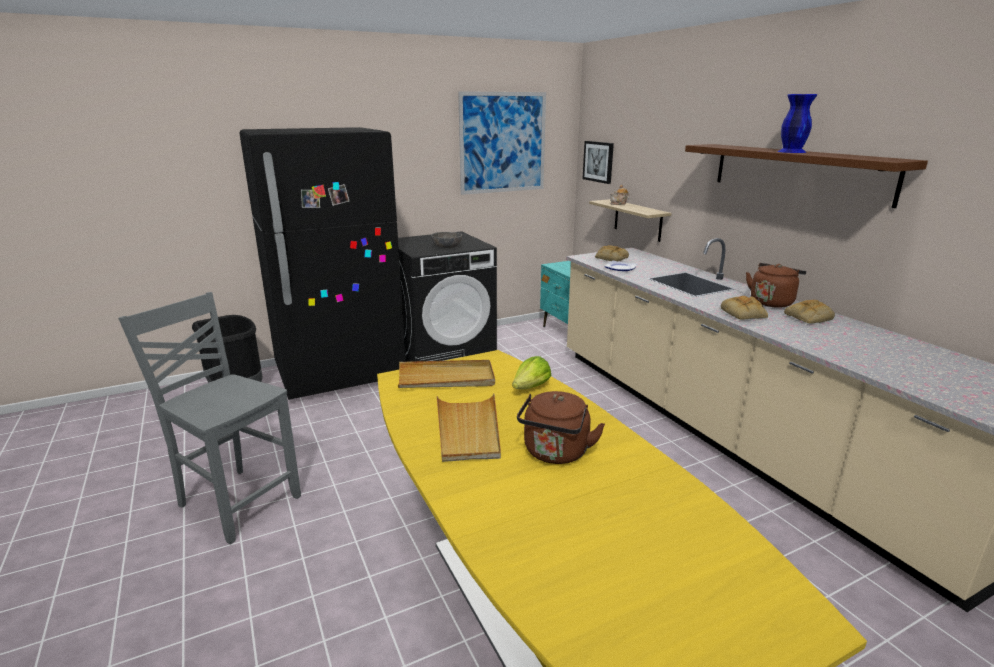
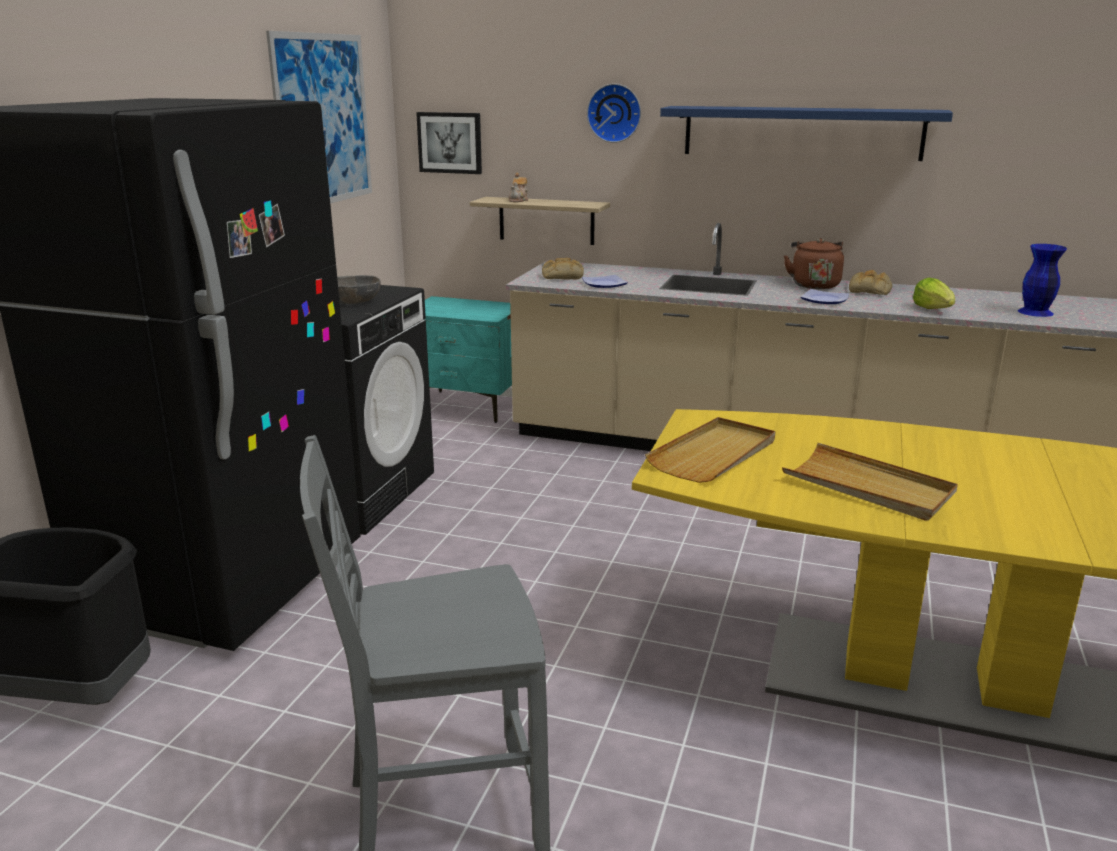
camera: 45 degrees left, 0 degrees up
(531, 388) = (806, 429): lettuce -> lettuce (933, 309)
(555, 454) = (970, 470): brown kettle -> none
(680, 147) = (615, 113): none -> wall clock
(744, 314) = (825, 300): bread -> plate
(791, 151) = (810, 108): blue vase -> blue vase (1034, 312)
(798, 172) = (801, 132): brown shelf -> blue shelf

